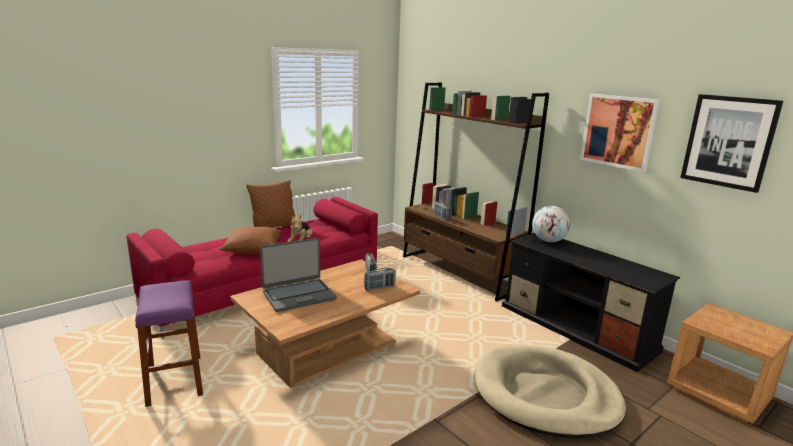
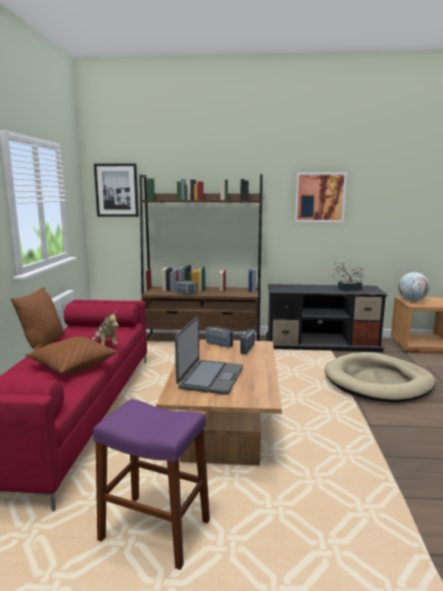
camera: 45 degrees left, 5 degrees down
(548, 241) = (287, 287): globe -> globe (412, 300)
(616, 267) = (347, 289): none -> potted plant
(728, 142) = (390, 194): picture -> picture (116, 190)

